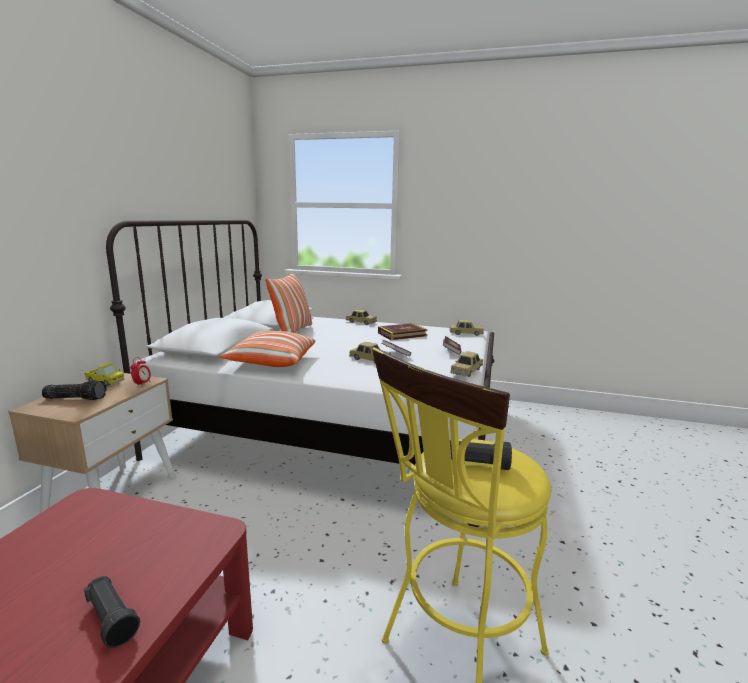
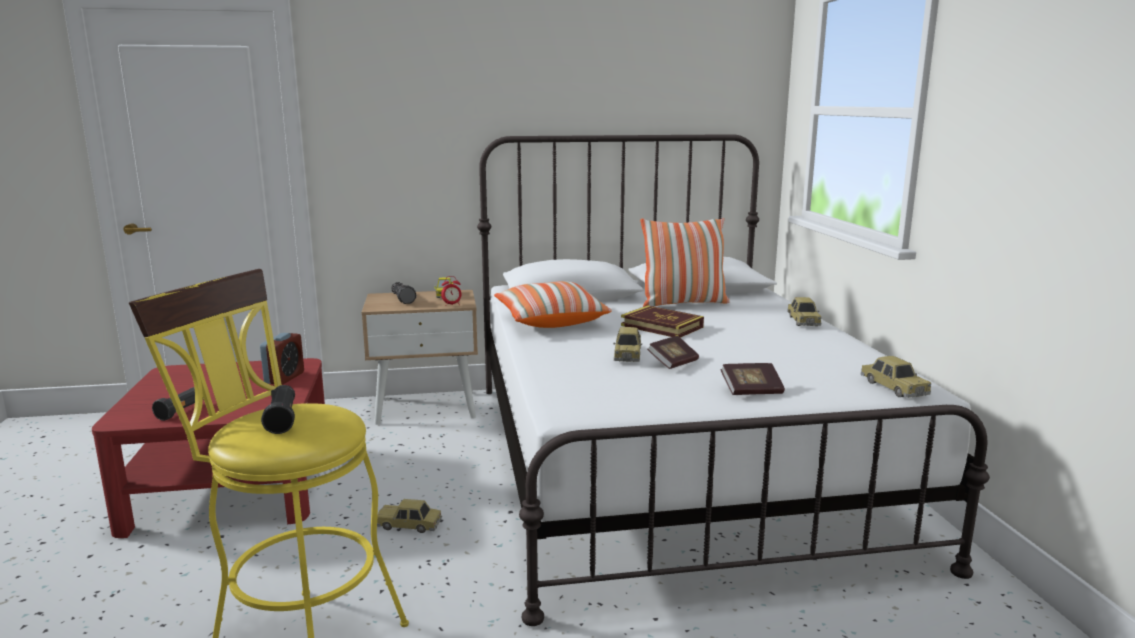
camera: 65 degrees right, 0 degrees up
(114, 518) = (284, 378): none -> alarm clock
(402, 334) = (787, 351): book -> book (662, 326)
(466, 371) = (657, 409): toy car -> toy car (409, 525)

